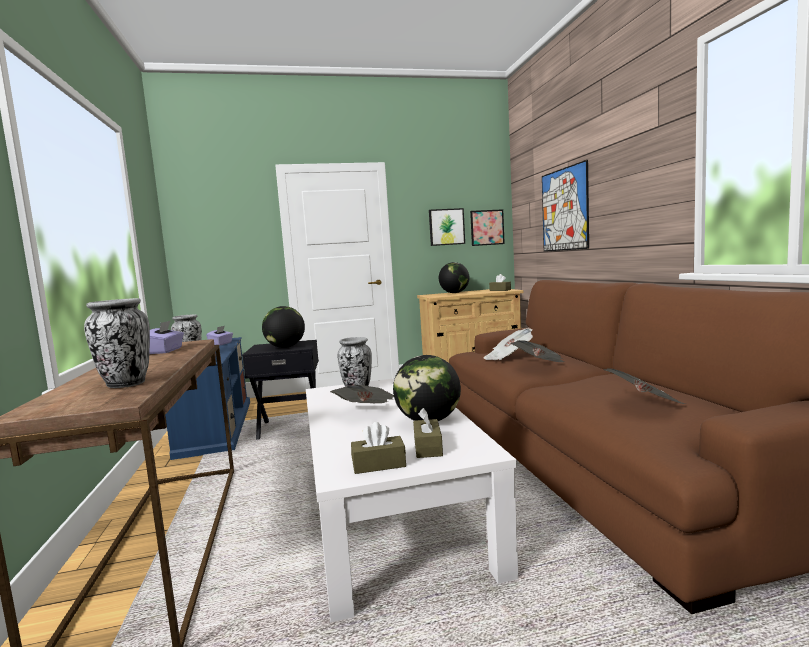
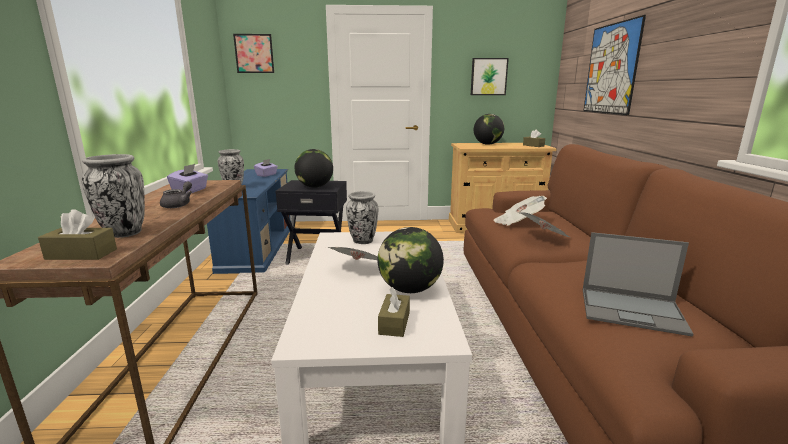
camera: 10 degrees right, 10 degrees up
(164, 361) = (179, 205): none -> grey teapot
(379, 464) = (340, 336): brown tissue box -> brown tissue box (81, 254)
(487, 227) = (531, 79): picture -> picture (254, 53)
(645, 406) = (633, 310): newspaper -> laptop

